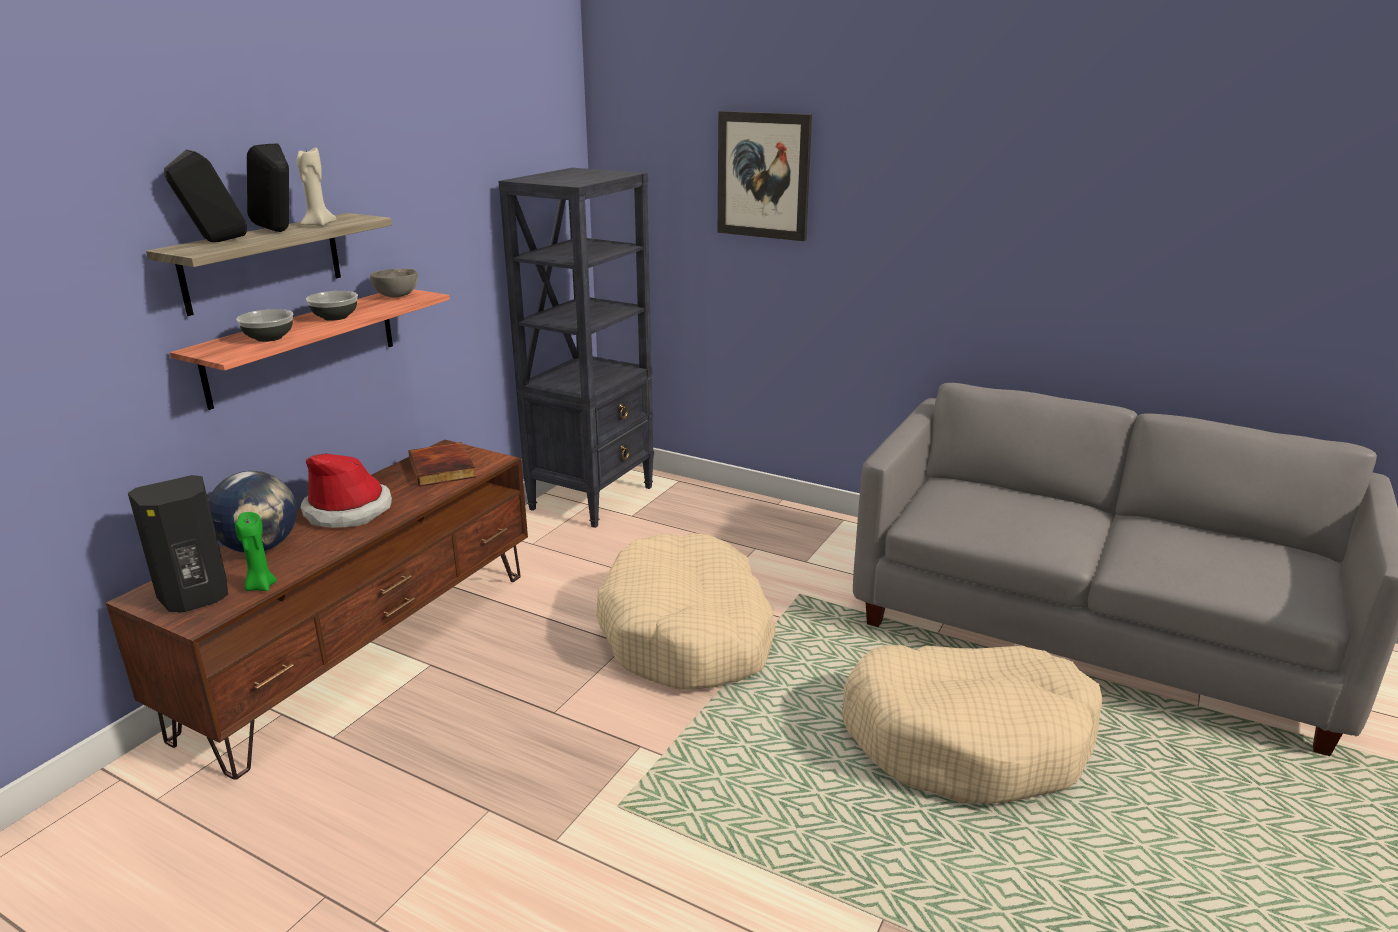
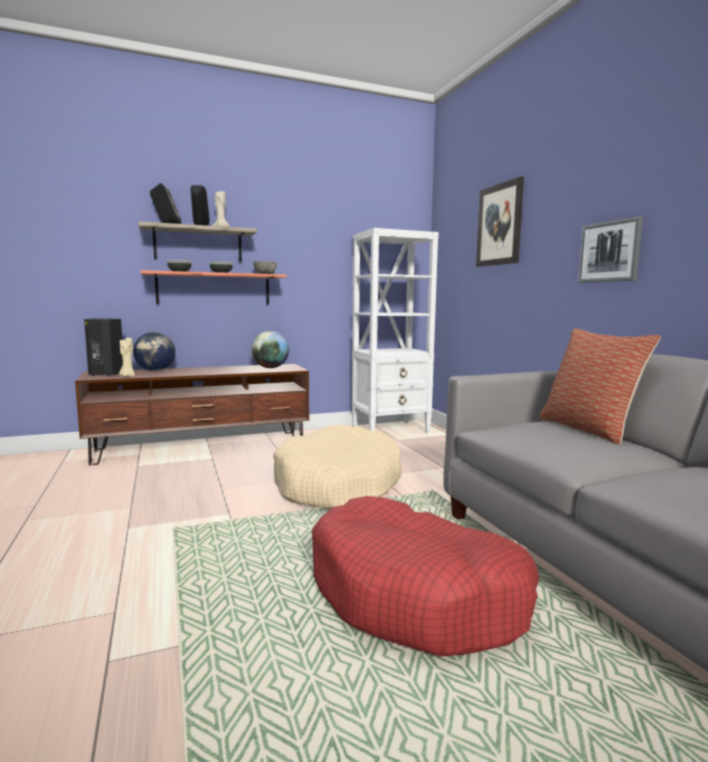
camera: 40 degrees right, 15 degrees down
(260, 586) = (127, 376): green candle -> beige candle
(348, 511) = (206, 369): hat -> none
(444, 468) = (270, 368): book -> globe
(593, 497) = (391, 430): black bookcase -> white bookcase
(964, 254) = (610, 252): none -> picture
(968, 739) = (416, 594): beige dog bed -> red dog bed
(1005, 489) = (589, 429): none -> pillow

